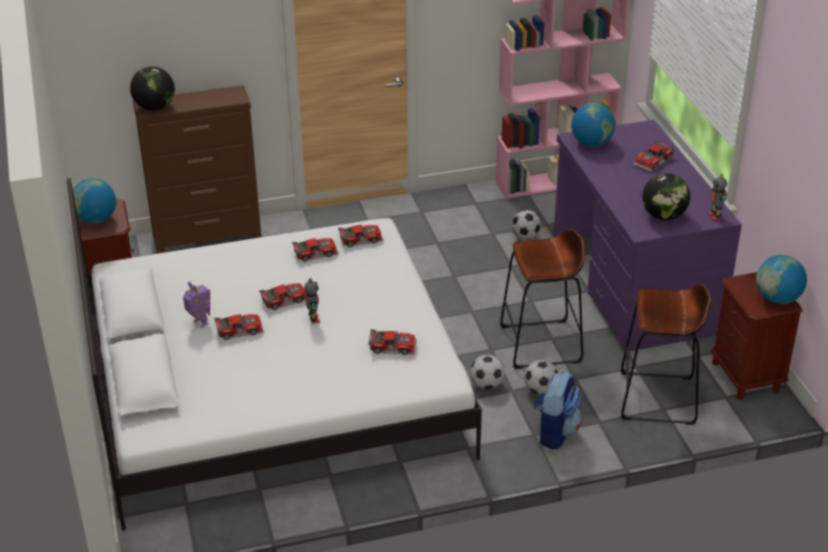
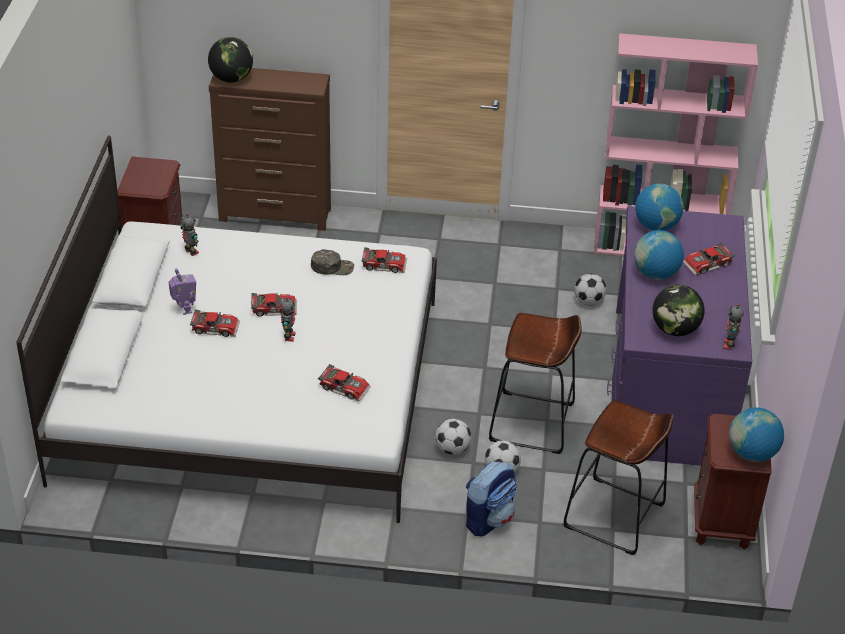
camera: 20 degrees right, 5 degrees up
(96, 219) = (143, 178): globe -> globe (655, 274)
(175, 273) = (191, 252): none -> toy robot
(315, 252) = (332, 267): toy car -> green cap

